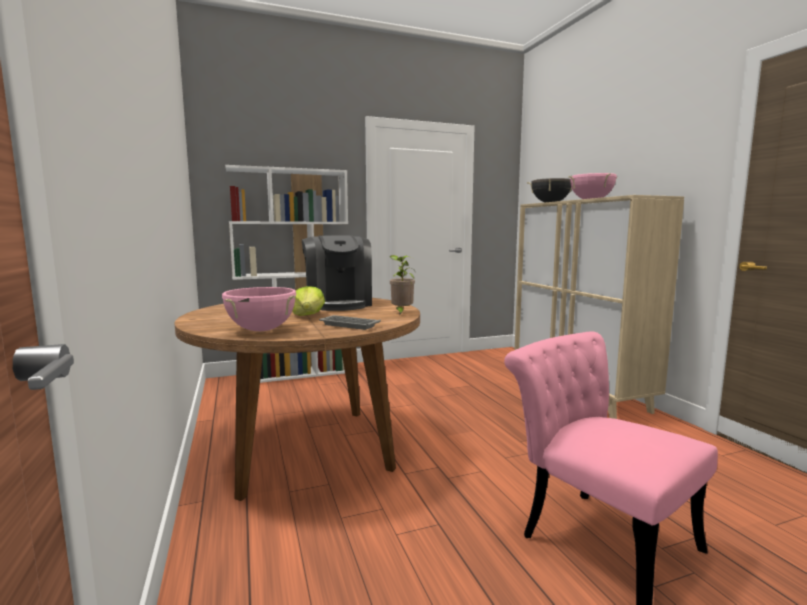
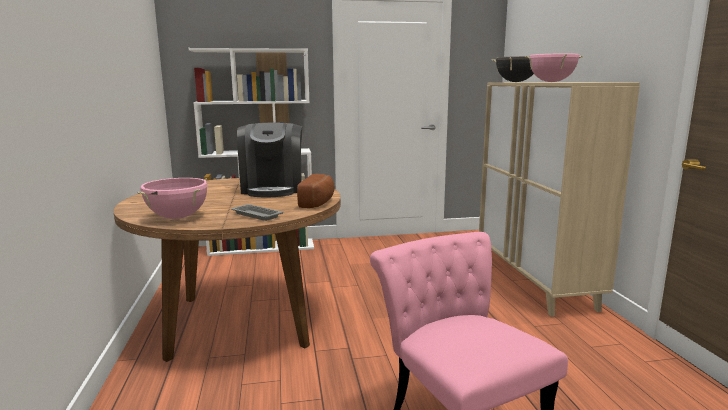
camera: 10 degrees right, 5 degrees up
(308, 315) = (232, 202): lettuce -> none
(401, 313) = (319, 202): potted plant -> bread

